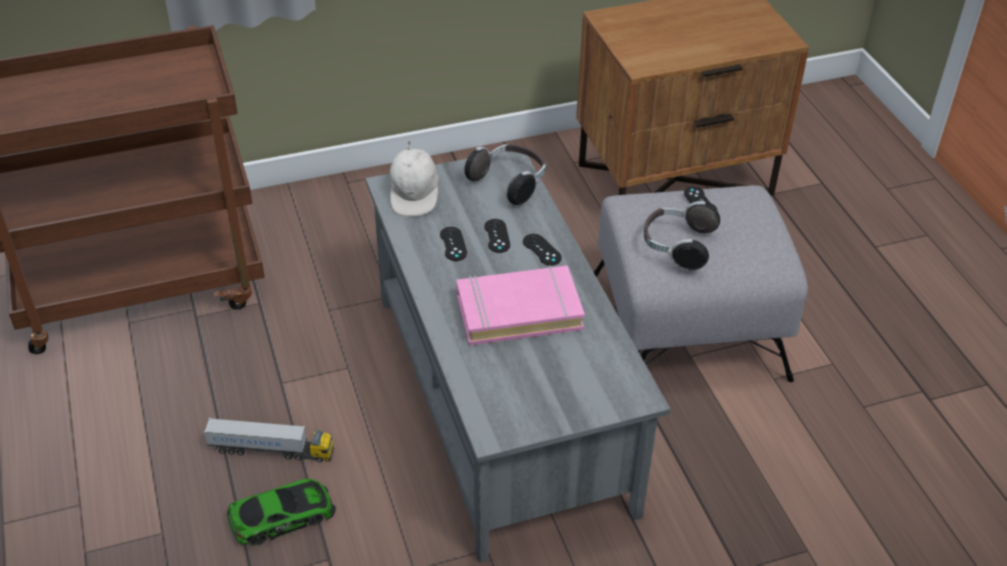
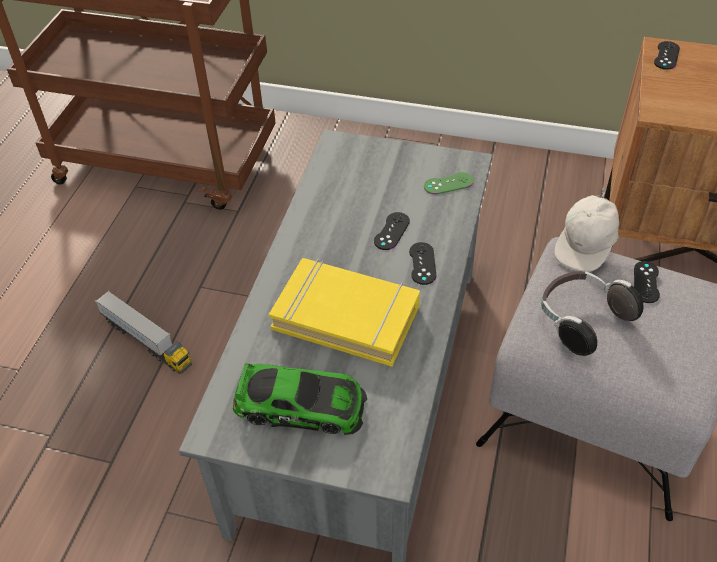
camera: 35 degrees right, 5 degrees up
(282, 516) = (108, 404): toy car -> toy car (301, 405)
(415, 195) = (351, 161): white cap -> white cap (586, 246)
(453, 244) = (345, 222): black game controller -> black game controller (666, 55)
(509, 183) = (448, 183): headphones -> green game controller
(518, 311) = (346, 317): pink book -> yellow book

